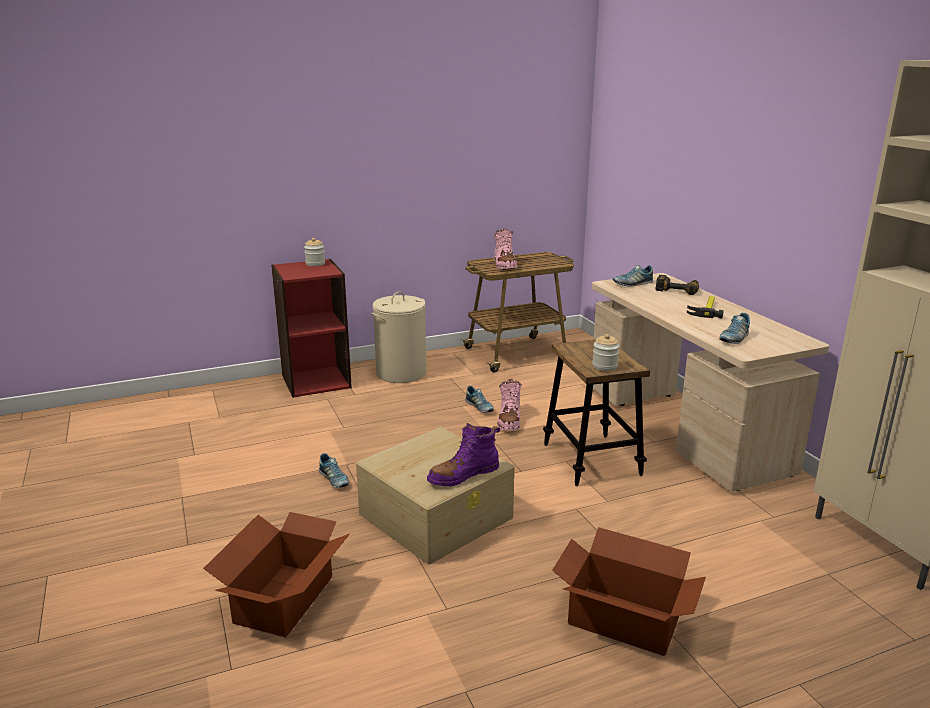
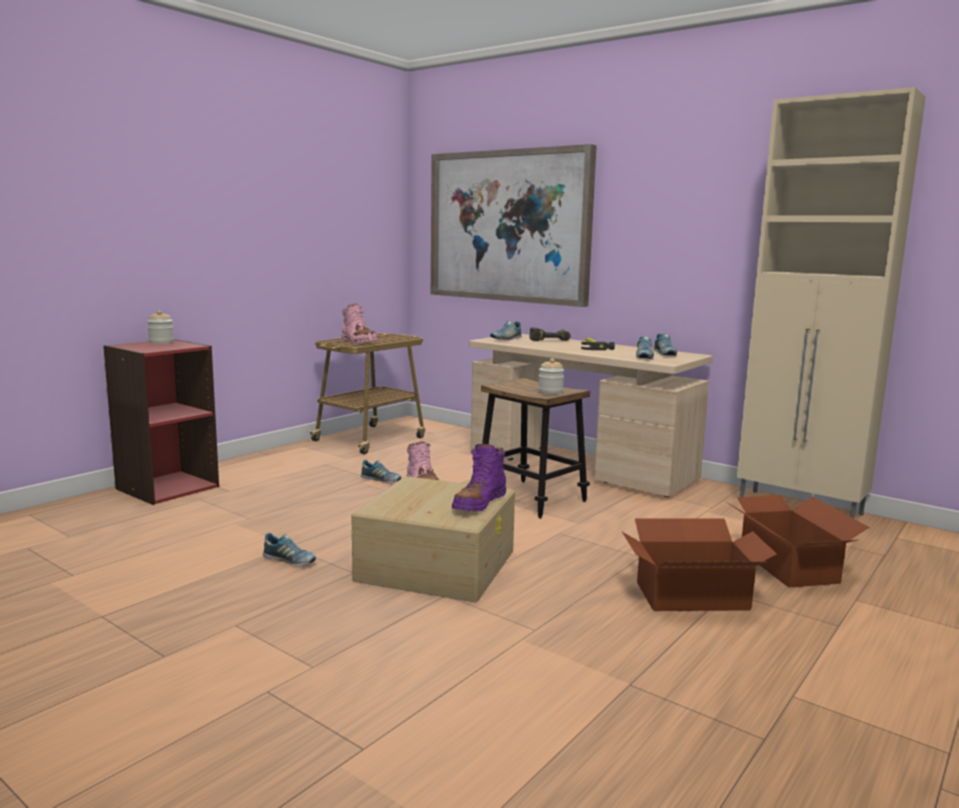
camera: 30 degrees left, 10 degrees down
(283, 599) = (351, 671): cardboard box -> cardboard box (787, 567)
(401, 373) = (264, 467): beige laundry basket -> none
(667, 157) = (509, 226): none -> picture
(769, 336) = (664, 354): none -> shoe

